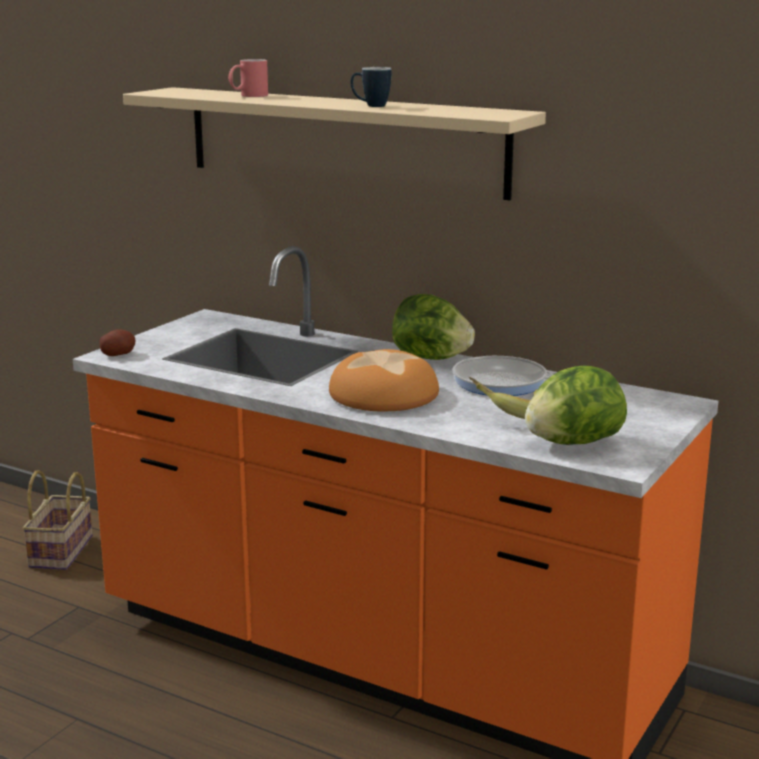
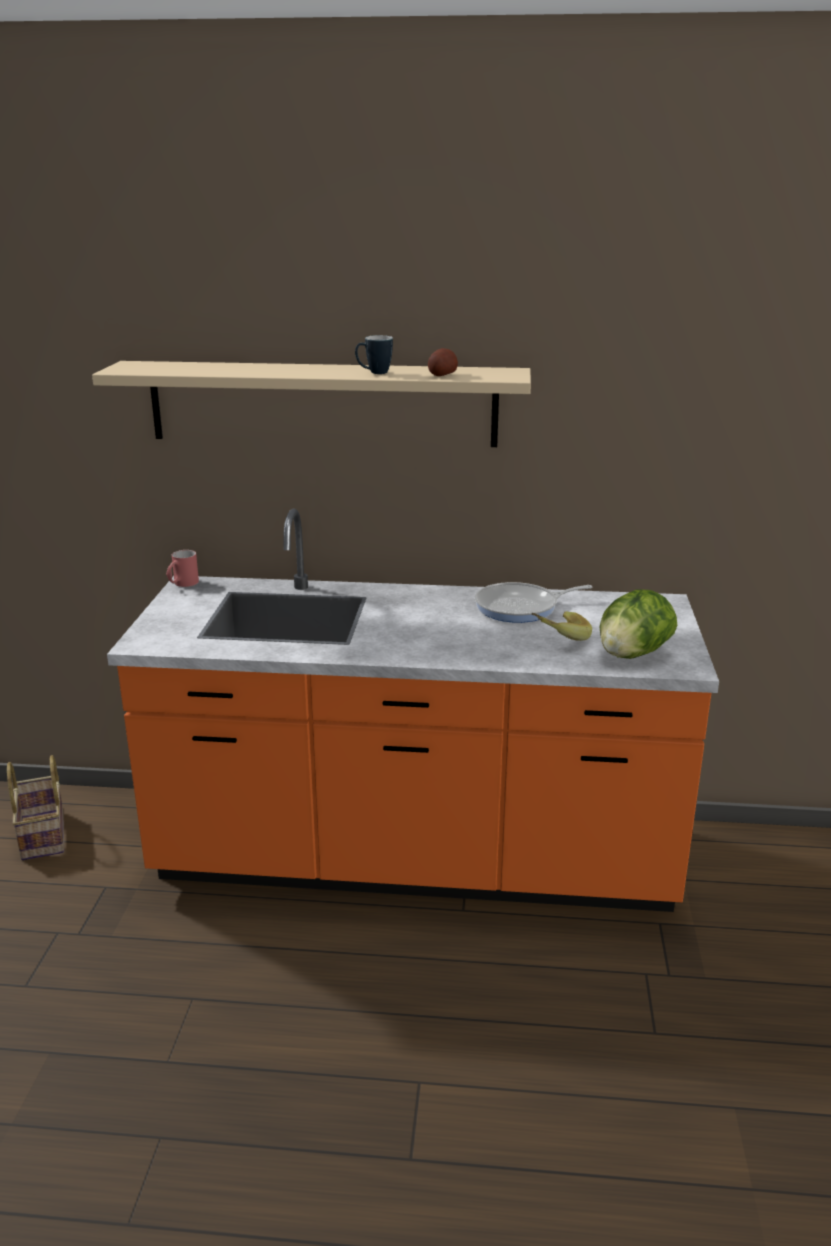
camera: 25 degrees left, 5 degrees up
(118, 354) = (149, 641): potato -> potato (442, 375)
(248, 96) = (229, 368): red mug -> red mug (182, 584)
(384, 394) = (438, 638): bread -> none
(430, 358) = (434, 593): lettuce -> none

